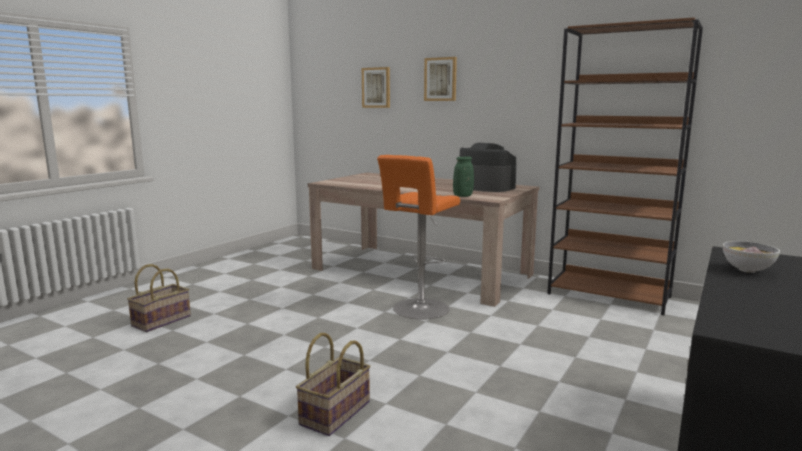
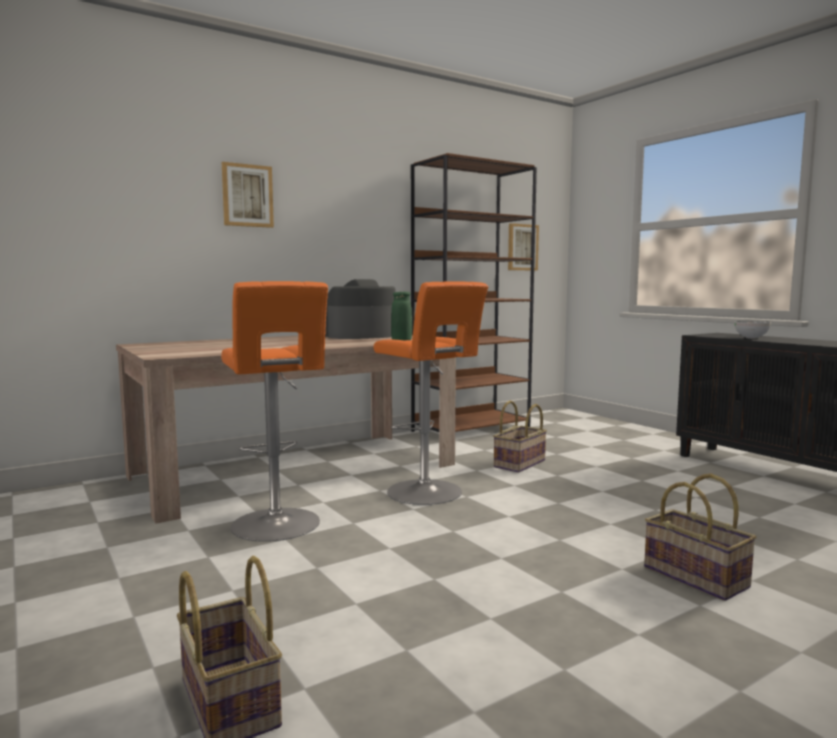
camera: 65 degrees left, 5 degrees down
(328, 289) = (277, 526): none -> orange stool
(376, 87) = (126, 198): picture -> picture (522, 247)
(531, 327) = (520, 464): none -> basket

